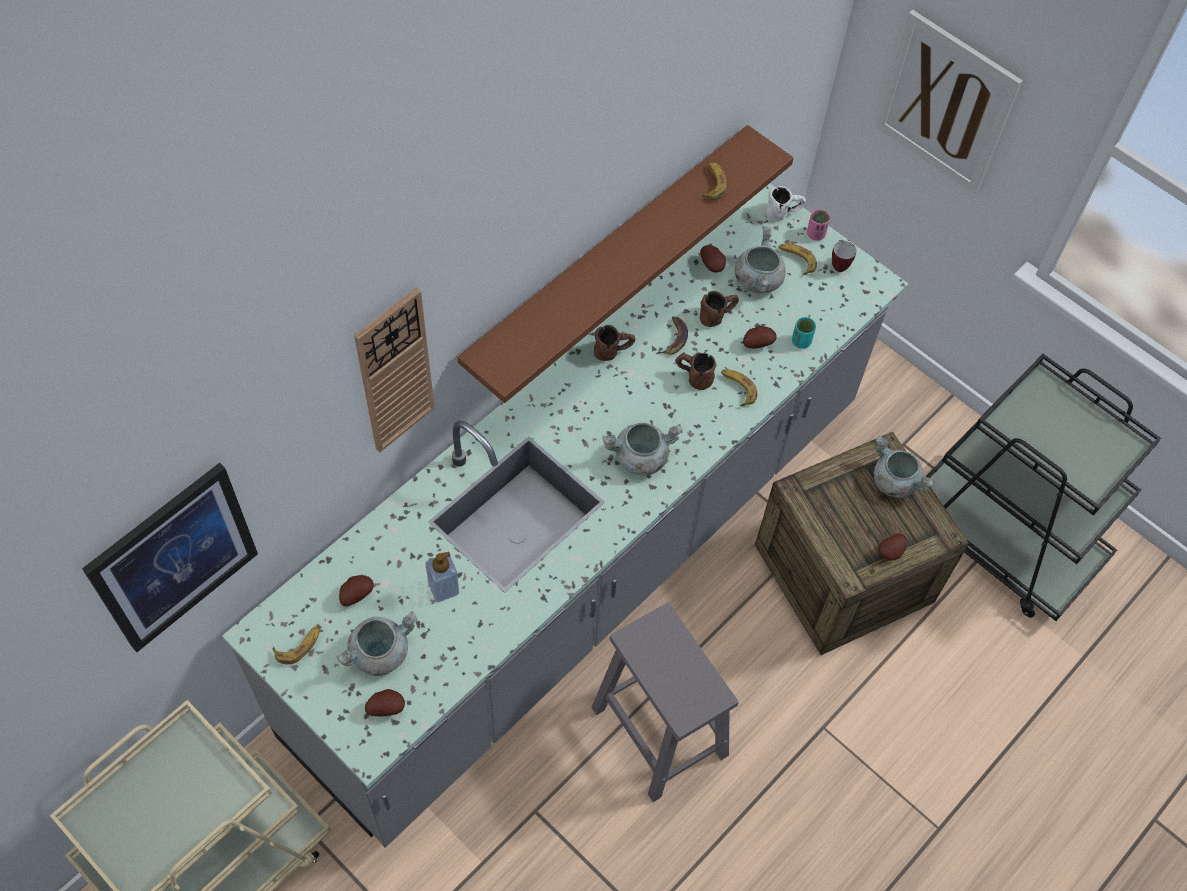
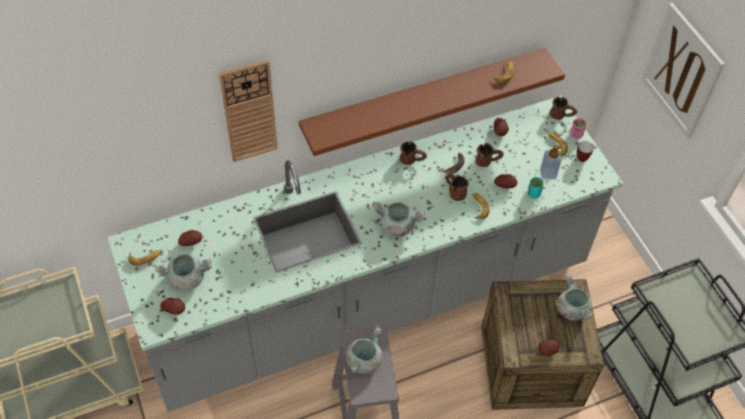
camera: 25 degrees right, 5 degrees down
(174, 558) = (78, 169): picture -> none
(443, 588) = (242, 257): soap dispenser -> soap dispenser (548, 174)
(757, 280) = (524, 149): grey cooking pot -> grey cooking pot (364, 361)
(784, 212) = (562, 116): white mug -> brown mug

